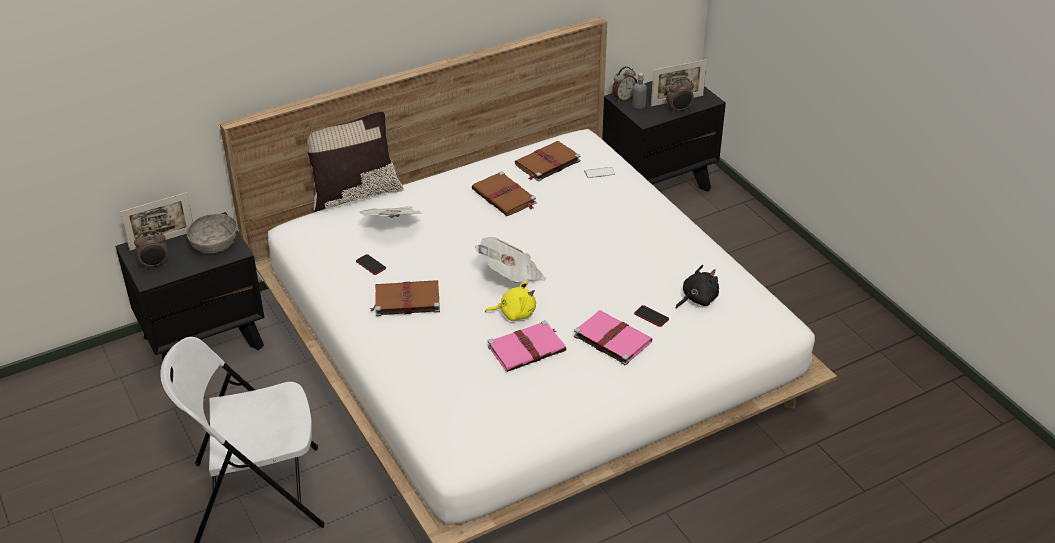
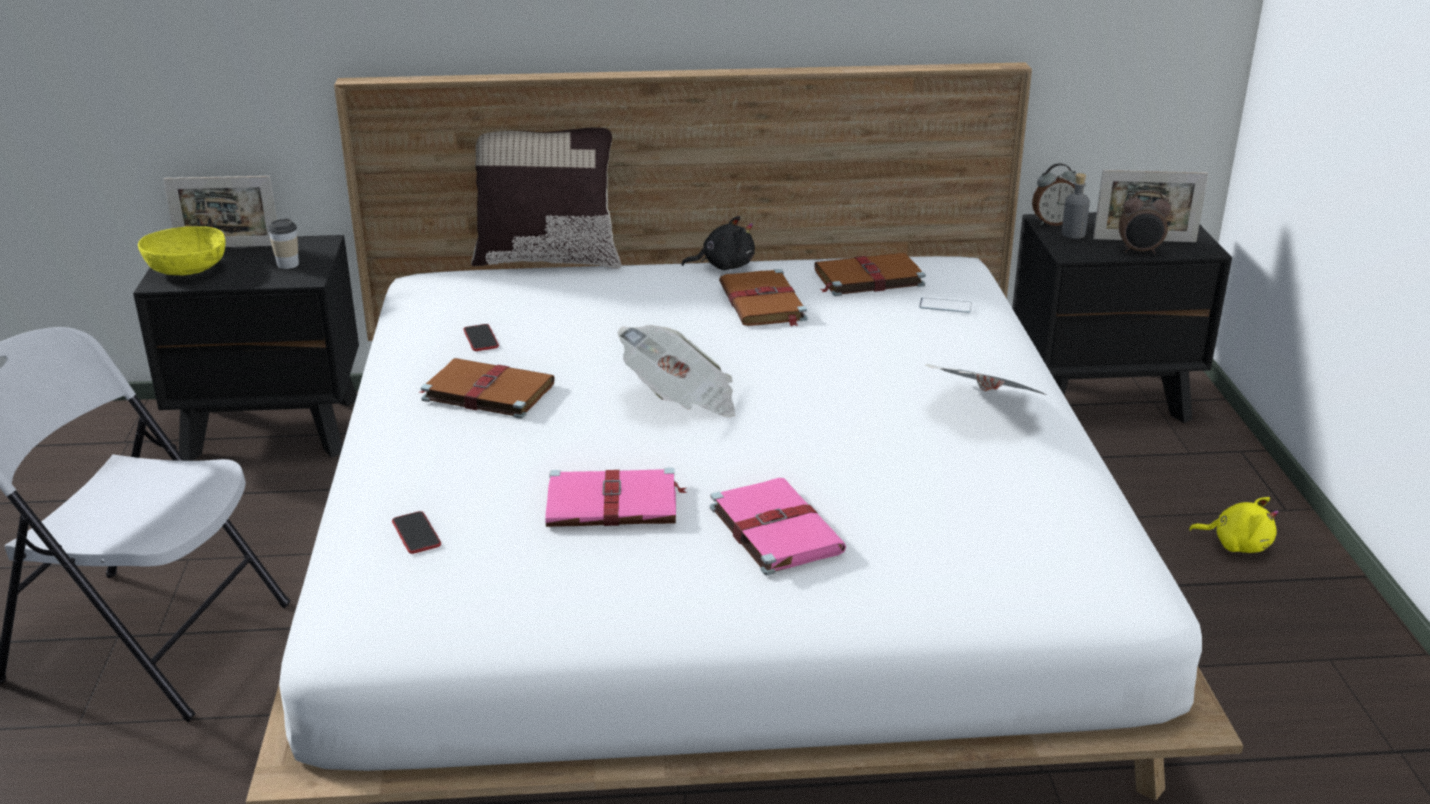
camera: 25 degrees right, 10 degrees down
(155, 265) = (187, 269): alarm clock -> yellow bowl
(214, 244) = (288, 264): grey bowl -> cup
(394, 225) = (563, 301): newspaper -> newspaper (986, 408)
(515, 313) = (639, 450): yellow plush toy -> yellow plush toy (1237, 544)
(651, 316) = (876, 515): phone -> phone (416, 534)
(697, 299) = (986, 511): black plush toy -> black plush toy (724, 266)

